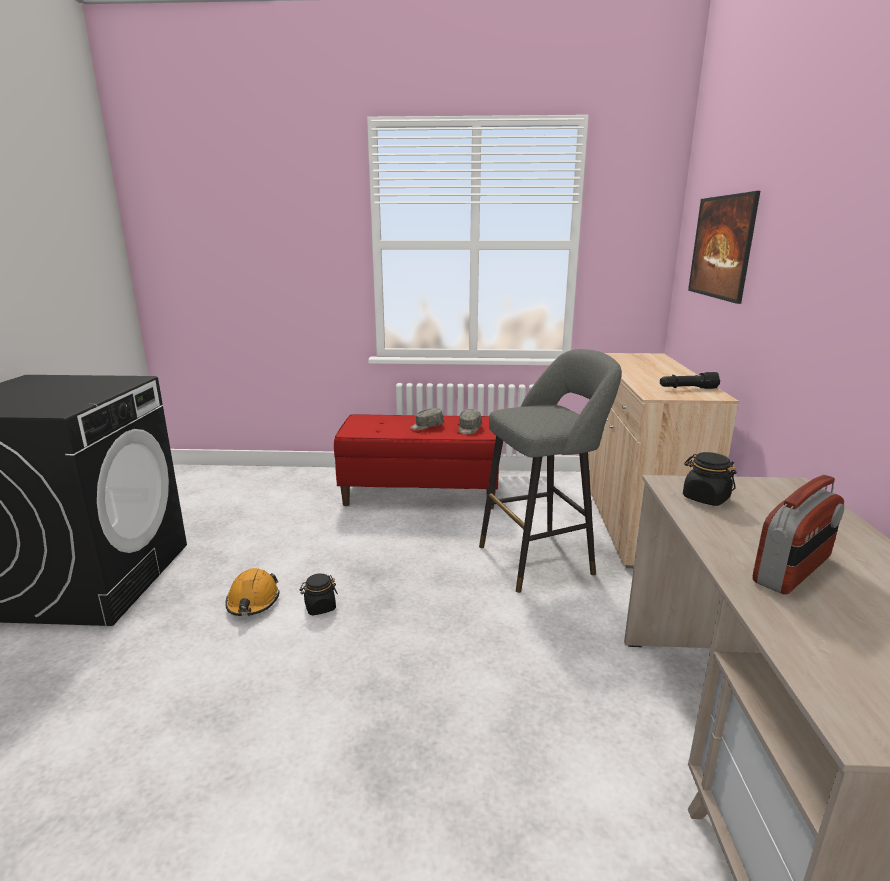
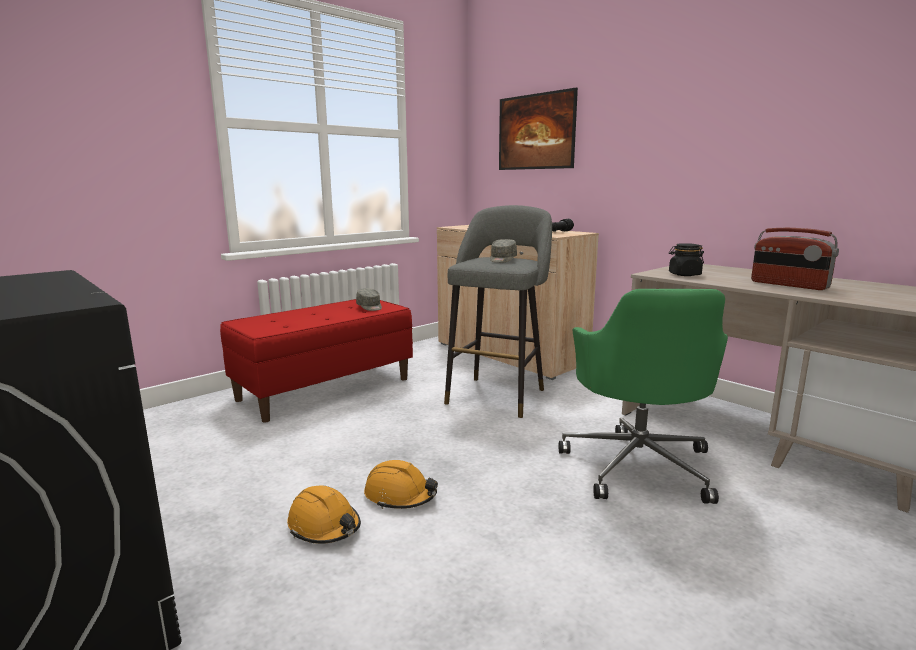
camera: 45 degrees left, 5 degrees down
(320, 607) = (400, 496): black jar -> orange hard hat
(426, 426) = (328, 313): grey cap -> grey cap (502, 259)
(533, 701) = (638, 464): none -> green office chair
(793, 570) = (788, 285): radio -> radio turned 135 degrees clockwise

